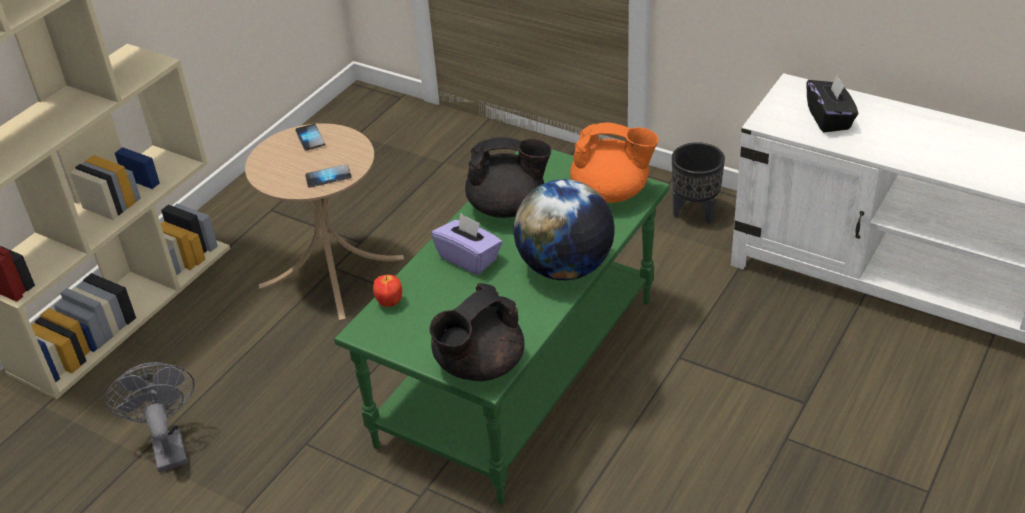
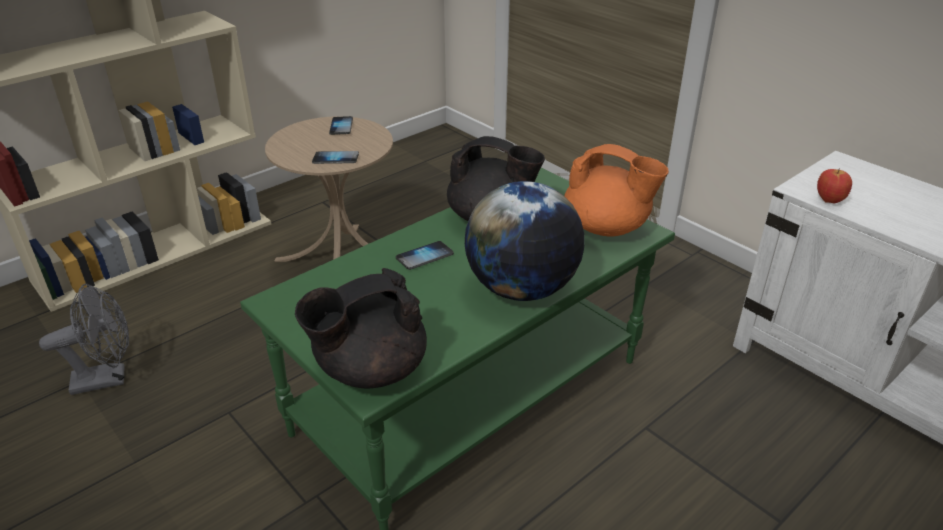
camera: 15 degrees right, 5 degrees down
(167, 445) = (108, 378): grey fan -> grey fan turned 75 degrees clockwise
(389, 302) = (317, 280): apple -> apple (828, 200)
(469, 258) = (424, 256): purple tissue box -> phone
(695, 212) = (710, 287): black planter -> none
(829, 119) = (882, 200): black tissue box -> none

